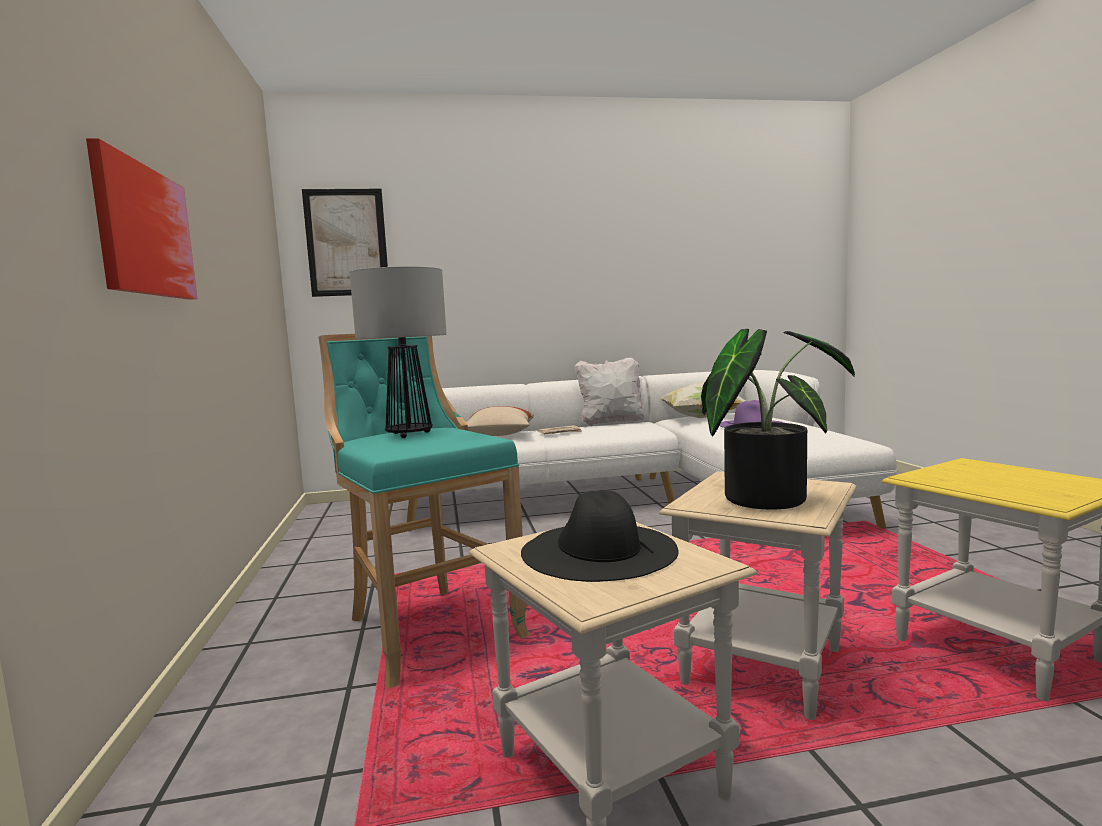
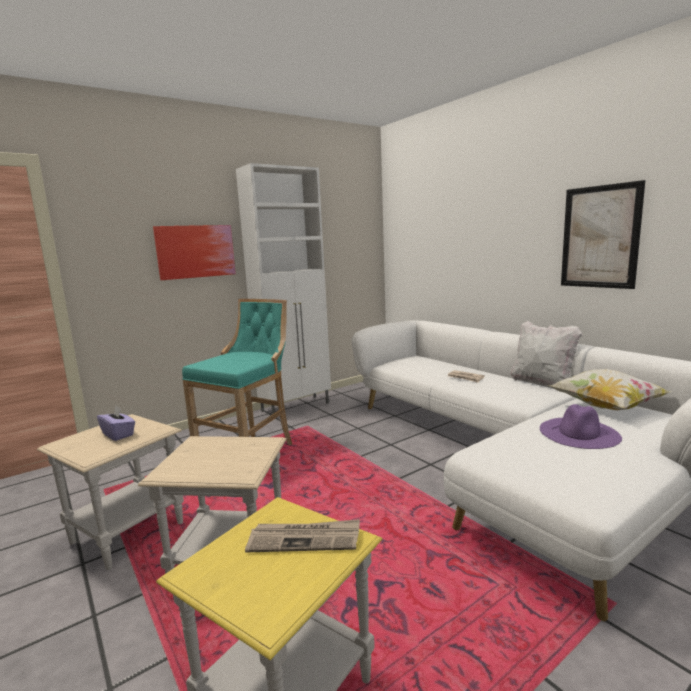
camera: 65 degrees right, 5 degrees up
(297, 573) = (296, 407): none -> white cabinet
(347, 242) = (409, 218): picture -> picture (600, 237)
(408, 434) = (250, 355): table lamp -> none
(499, 435) = (439, 366): beige pillow -> none
(598, 550) = (118, 434): black hat -> purple tissue box
(763, 496) = (211, 457): potted plant -> none
(974, 472) = (305, 539): none -> newspaper

